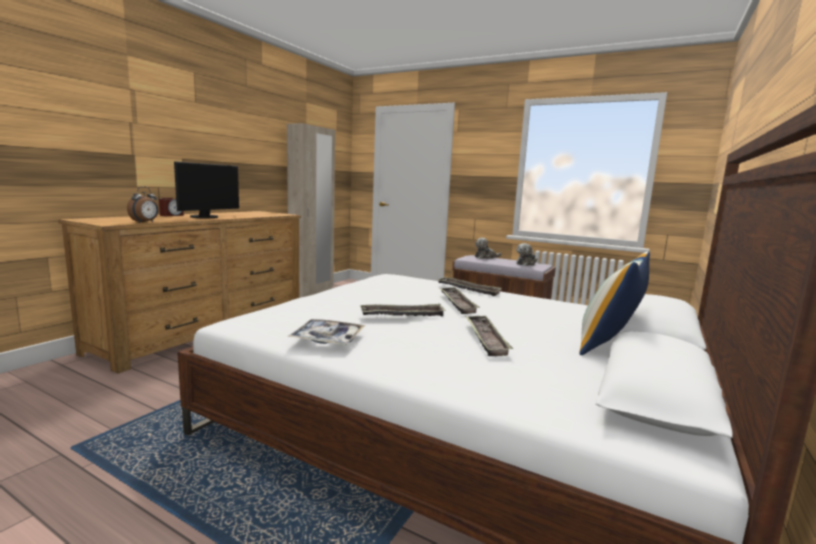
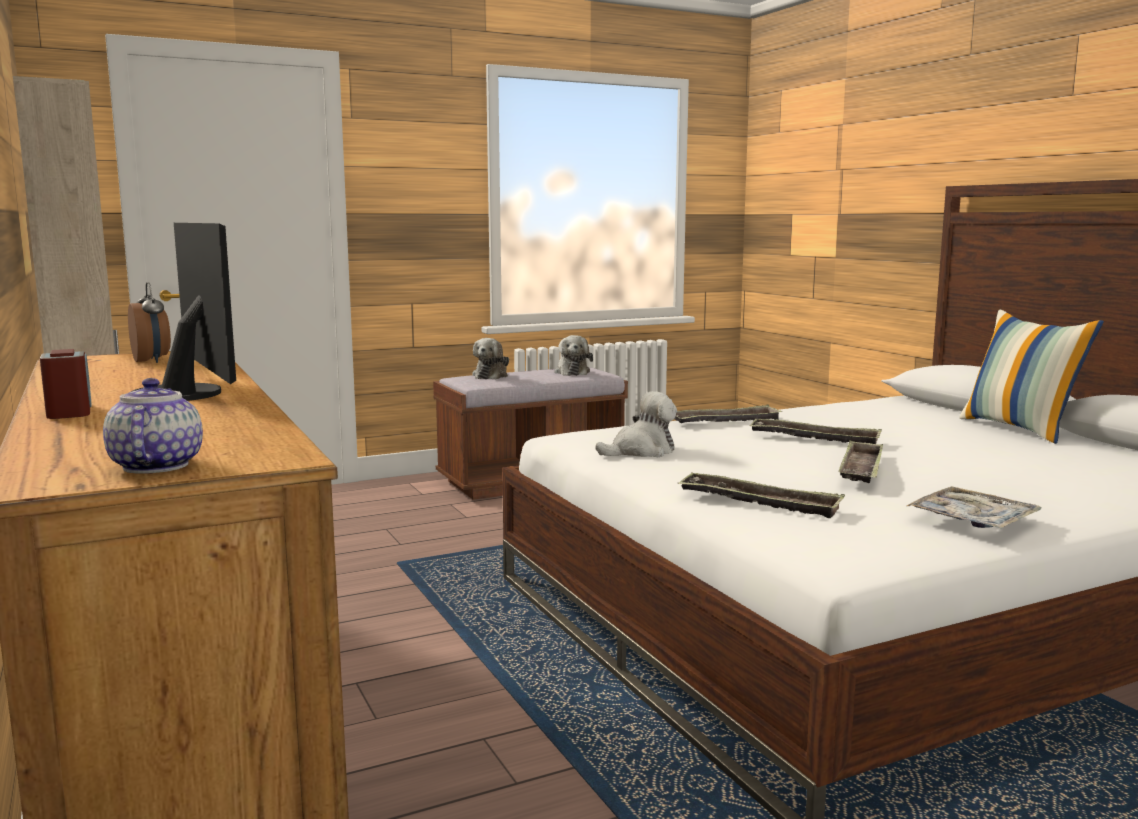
camera: 55 degrees left, 0 degrees up
(98, 221) = (155, 466): none -> teapot
(145, 222) = (279, 433): alarm clock -> alarm clock (152, 361)
(379, 284) = (641, 451): none -> plush toy
(485, 338) = (989, 459): tray -> tray (759, 502)

